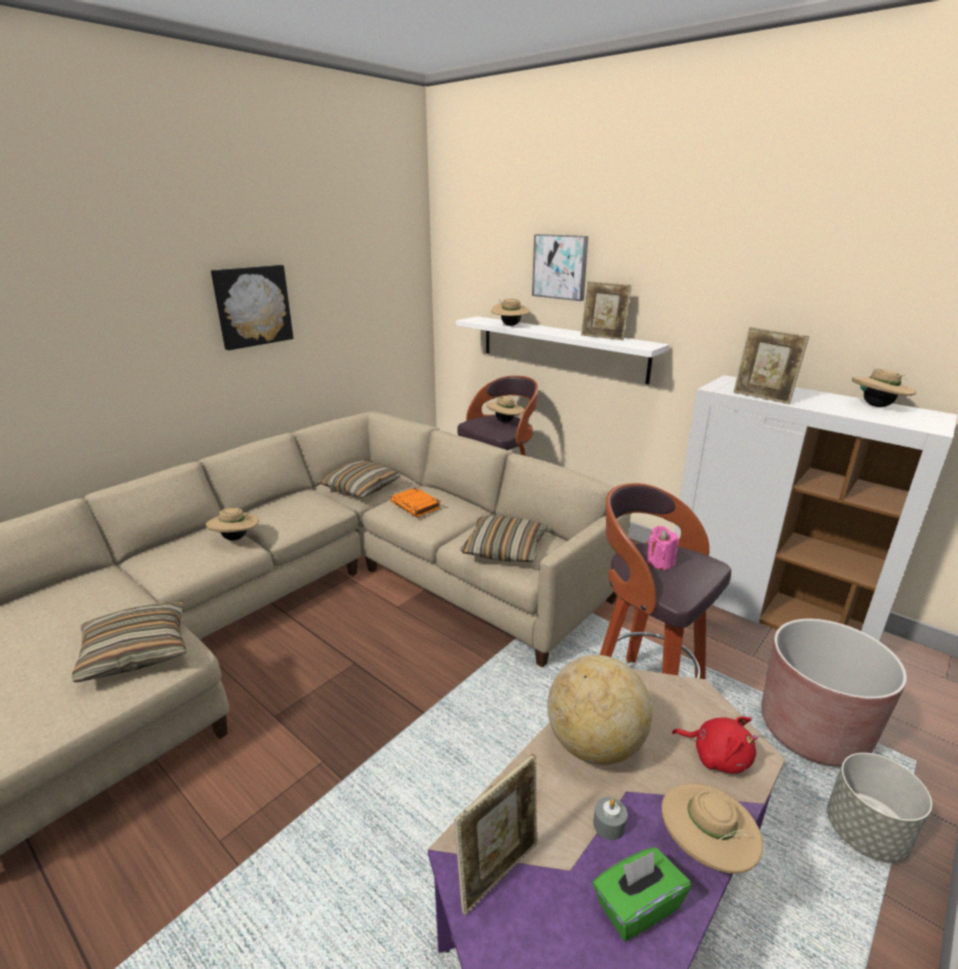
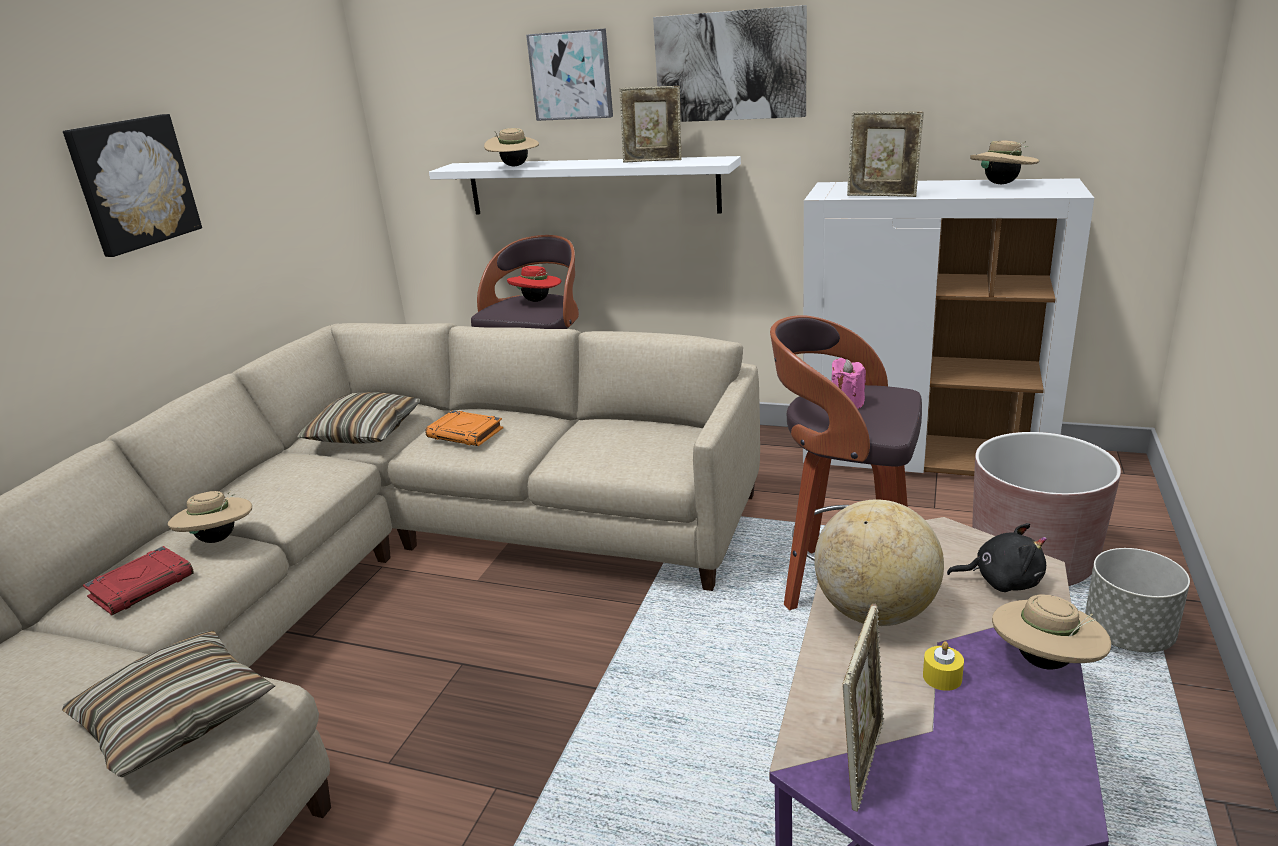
camera: 20 degrees left, 0 degrees up
(179, 557) = (142, 585): none -> red book
(504, 549) = (622, 453): pillow -> none
(505, 422) = (537, 301): beige hat -> red hat
(609, 825) = (942, 677): grey candle -> yellow candle
(636, 906) = (1017, 734): green tissue box -> none
(673, 275) = (730, 66): none -> picture
(717, 756) = (1002, 581): red plush toy -> black plush toy

